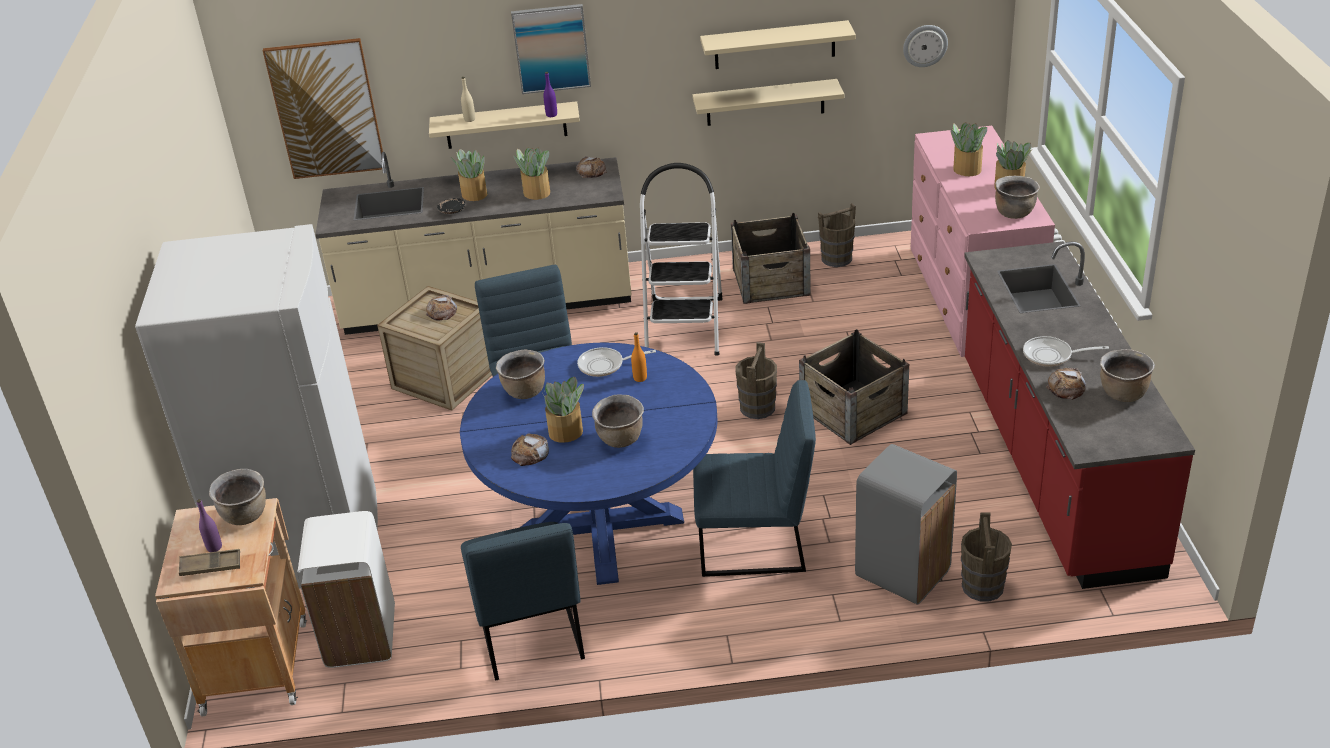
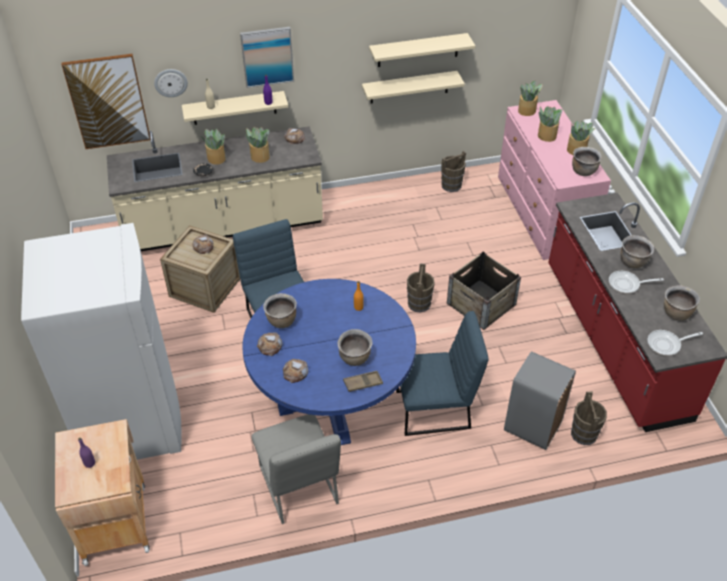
camera: 10 degrees left, 10 degrees up
(211, 566) = (90, 479): brown tray -> brown tray (363, 383)
(245, 515) = (107, 435): brown cooking pot -> brown cooking pot (633, 262)
(360, 638) = (184, 497): white trash can -> none
(529, 634) = (298, 487): blue chair -> grey chair
(566, 432) = (317, 354): potted plant -> potted plant (527, 111)
(605, 365) = (333, 298): frying pan -> frying pan (666, 344)
(686, 325) = (361, 240): step ladder -> none
(771, 281) = (411, 204): crate -> none
(925, 45) = (515, 47): wall clock -> wall clock (170, 82)
(1066, 387) = (640, 309): bread -> bread (270, 346)

